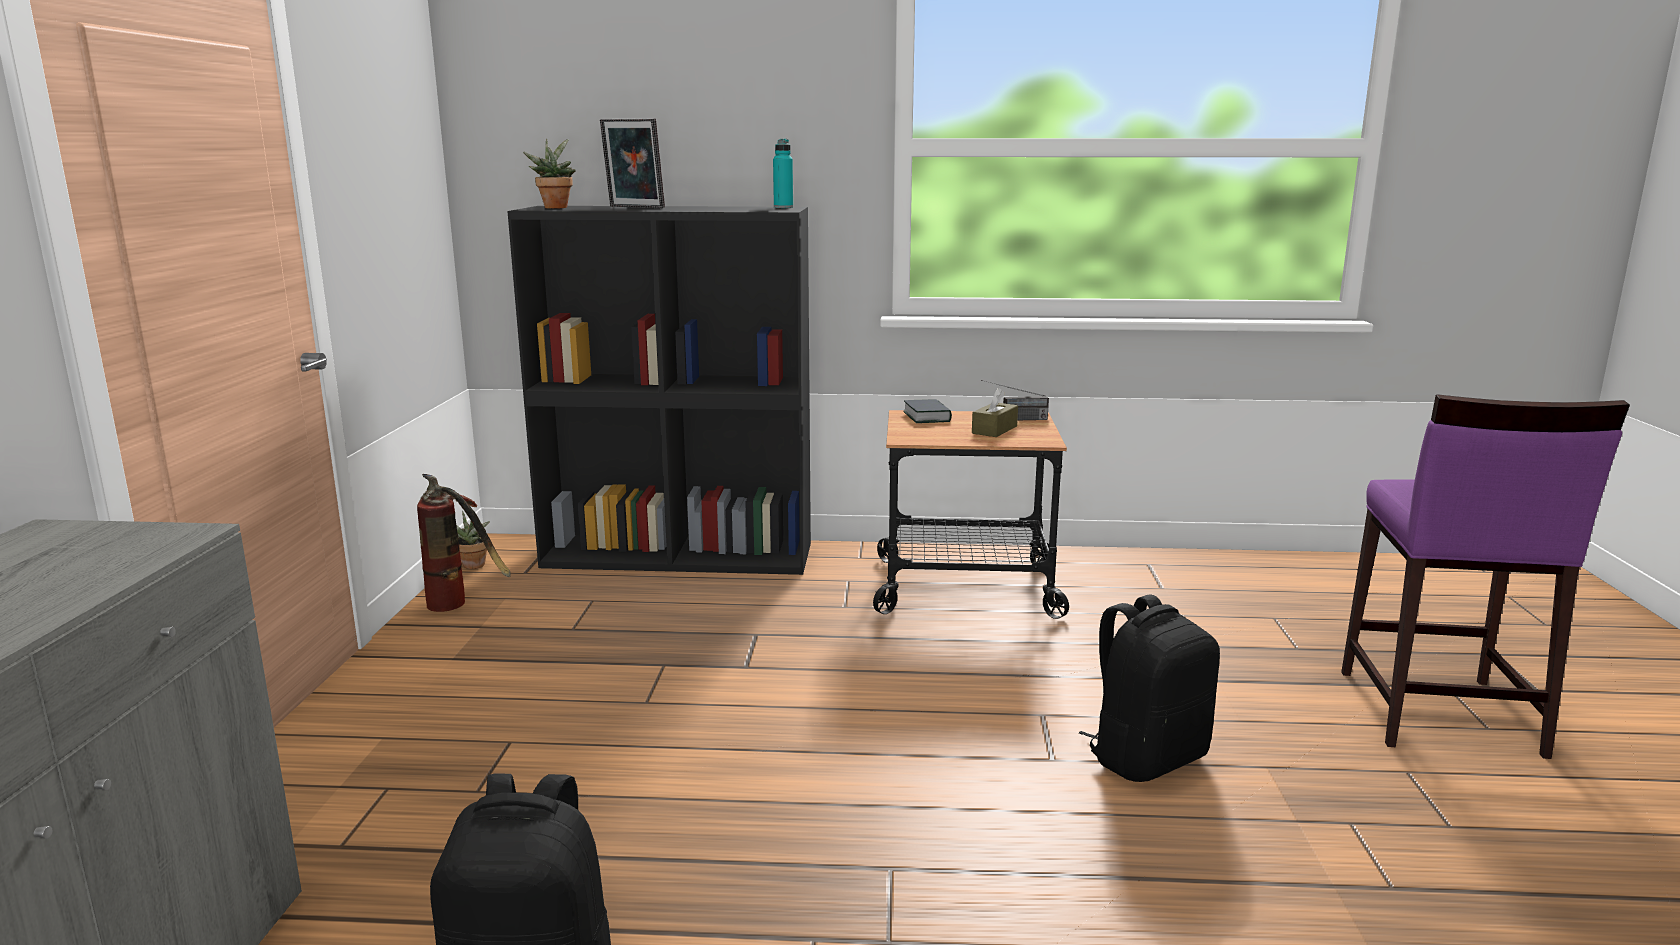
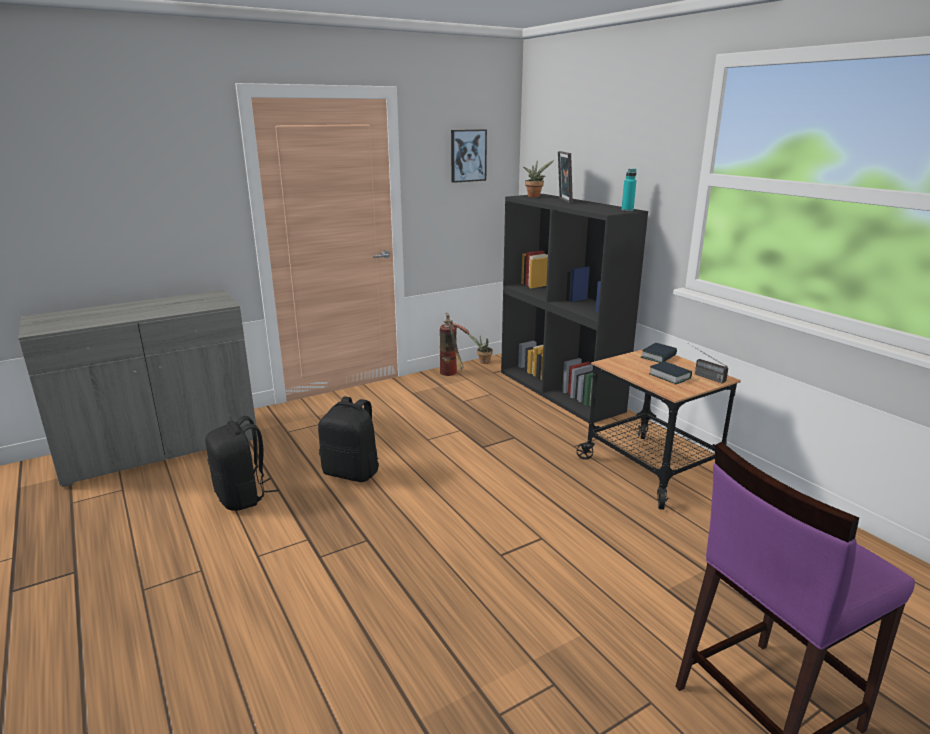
camera: 55 degrees right, 5 degrees up
(388, 134) = (468, 155): none -> picture
(994, 430) = (669, 376): brown tissue box -> book
(1146, 757) = (538, 585): black backpack -> black backpack (352, 472)

